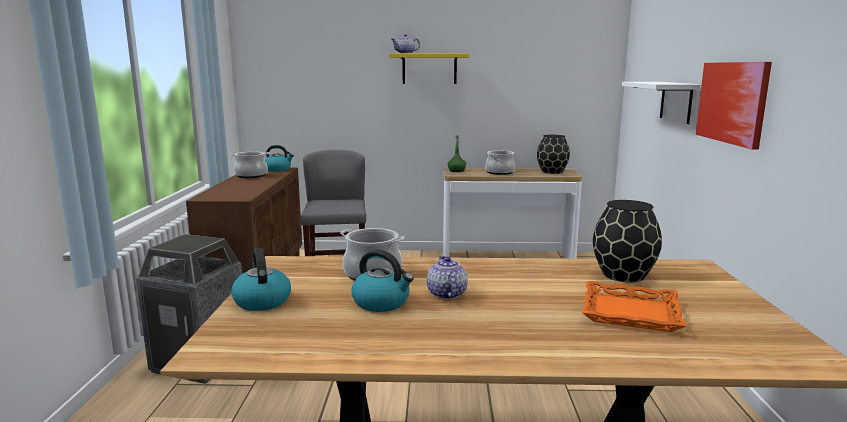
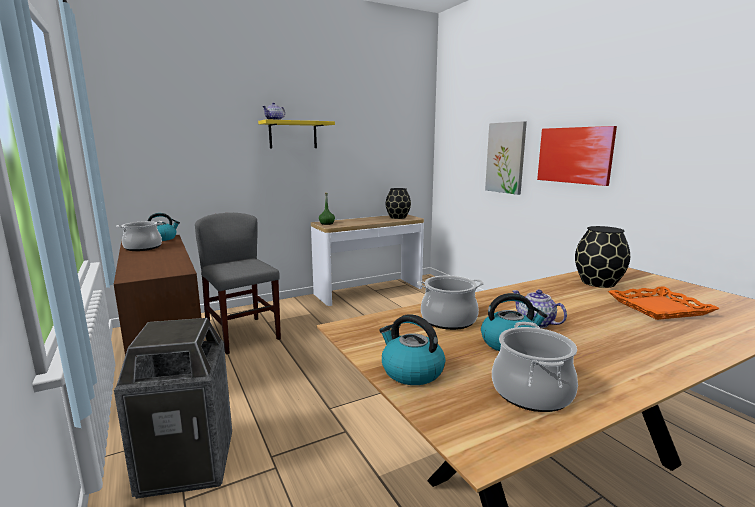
camera: 30 degrees left, 0 degrees up
(499, 172) = (362, 221): cooking pot -> cooking pot (531, 392)
(676, 101) = (506, 158): white shelf -> picture

